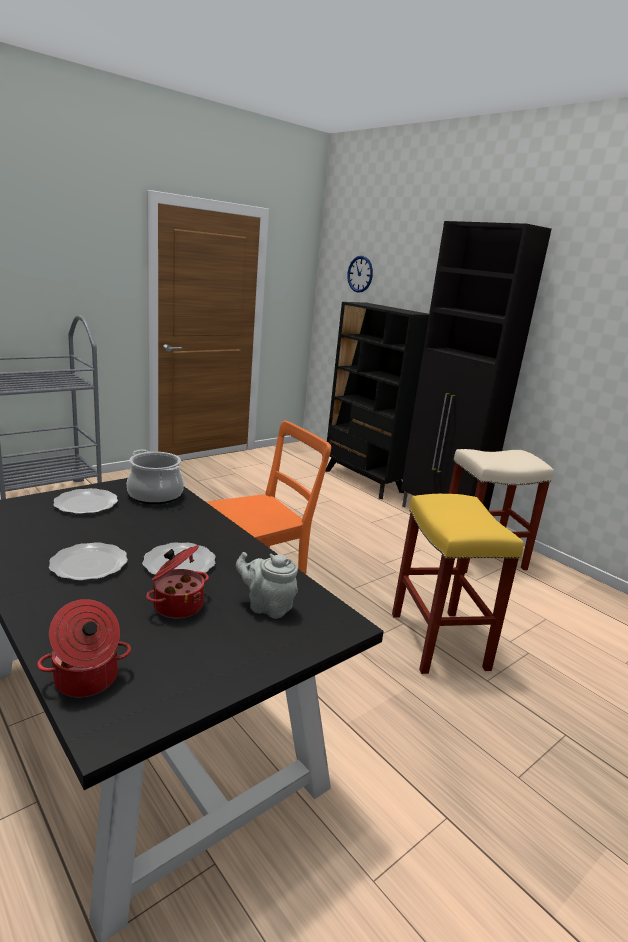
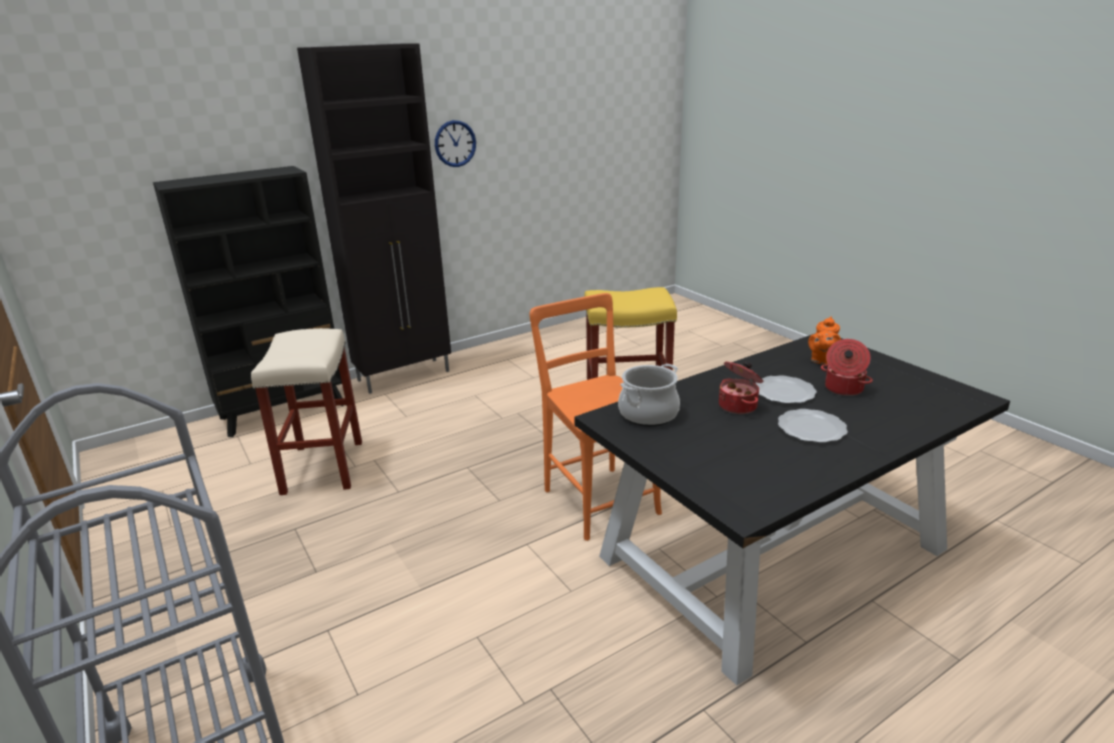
camera: 80 degrees left, 5 degrees up
(86, 504) = (689, 449): plate -> none
(86, 679) = (945, 409): cooking pot -> cooking pot (738, 406)
(267, 607) = (822, 360): grey teapot -> orange teapot
(360, 274) = (104, 142): wall clock -> wall clock (455, 143)
(482, 557) = (493, 368): beige stool -> beige stool (322, 466)

